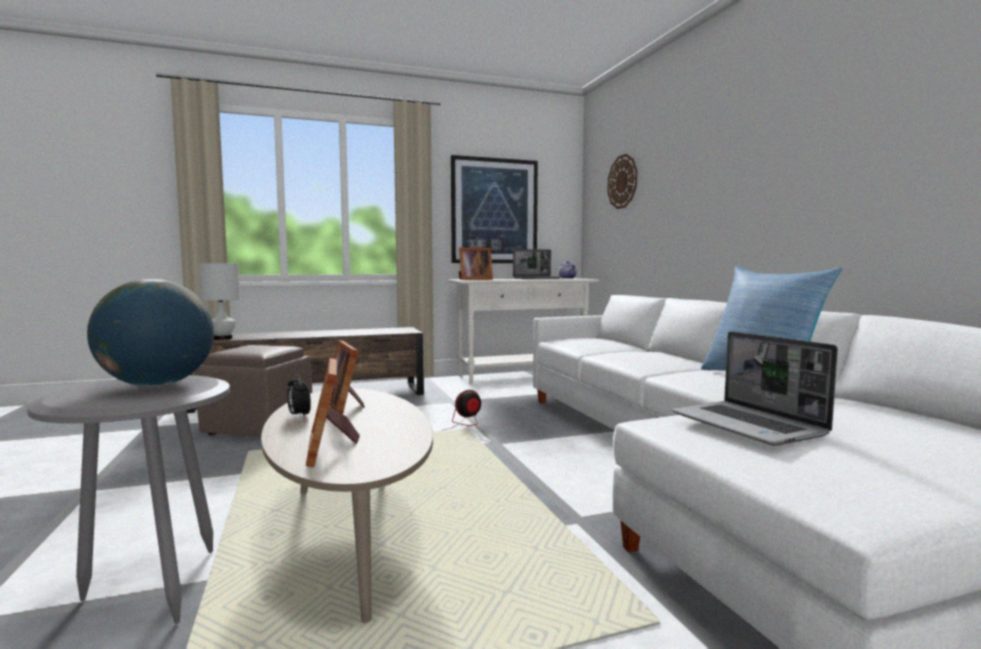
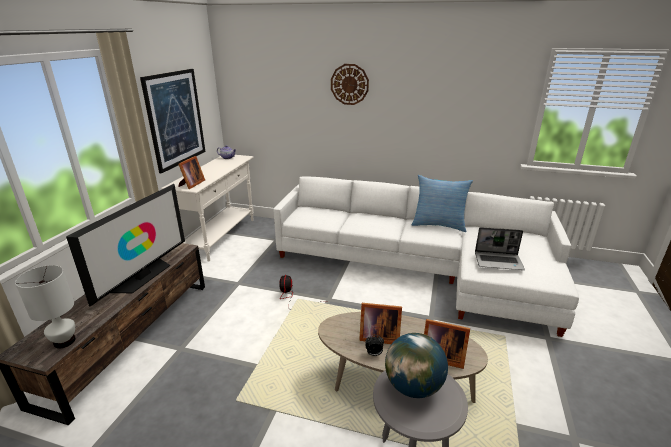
camera: 55 degrees left, 20 degrees up
(258, 426) = (177, 384): brown ottoman -> none
(341, 333) = (143, 276): none -> television
(537, 278) = (214, 165): laptop -> none
(622, 181) = (270, 90): wall clock -> wall clock (349, 84)

